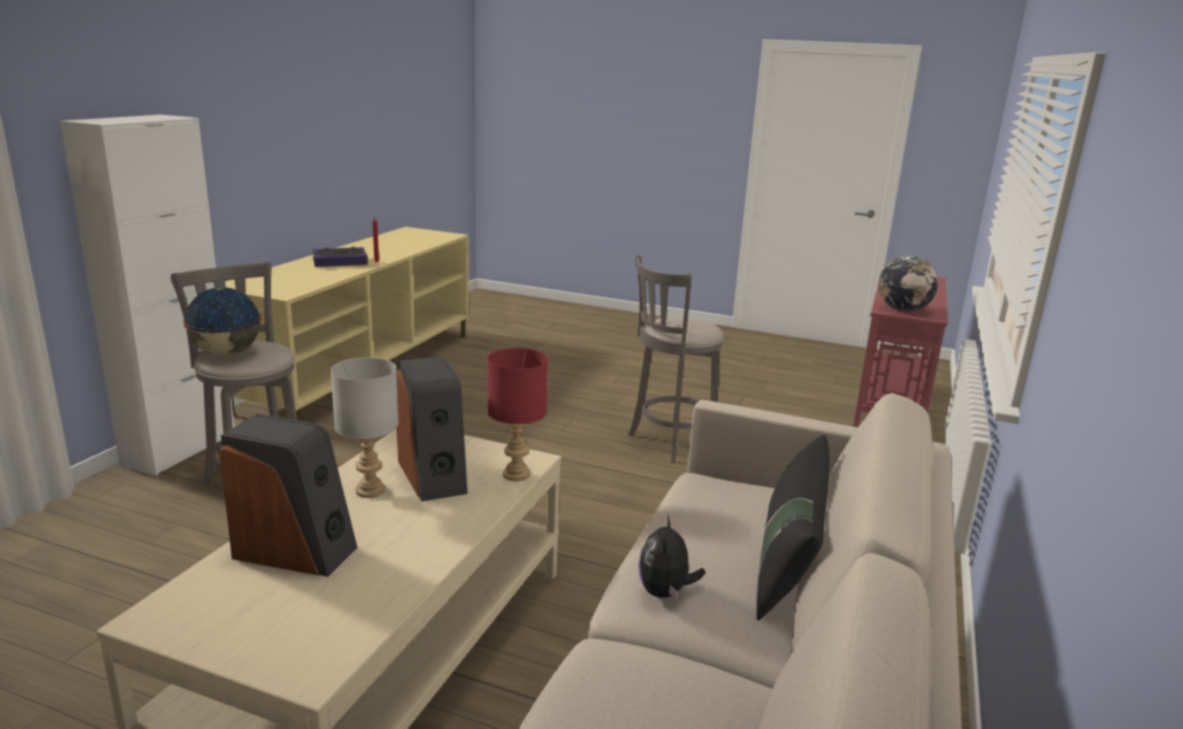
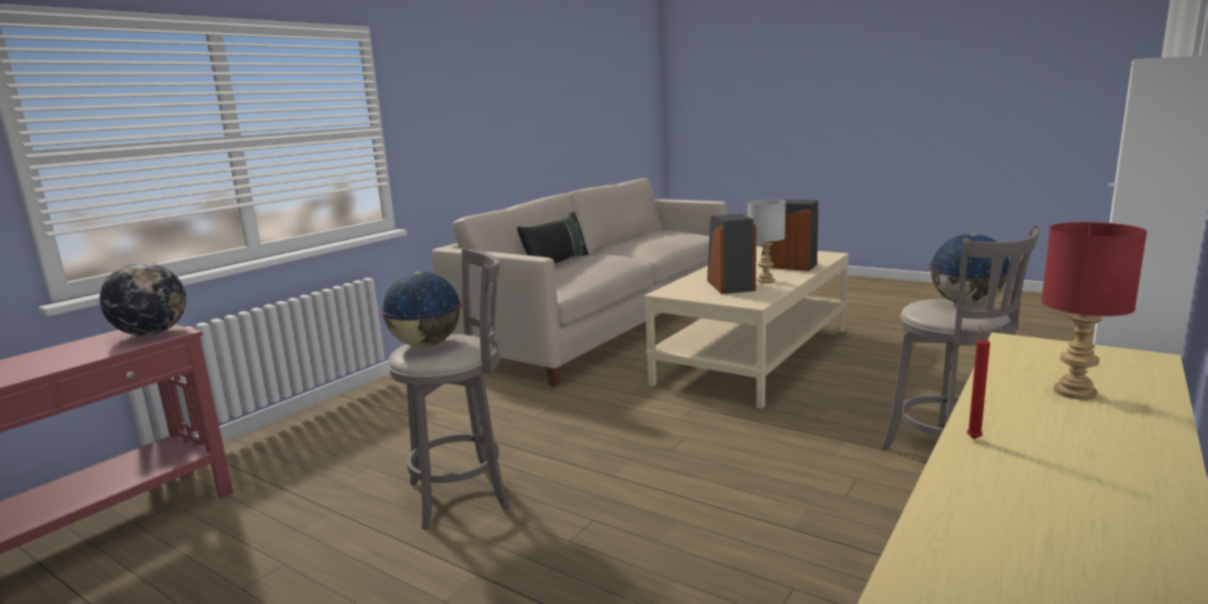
camera: 165 degrees left, 5 degrees down
(340, 261) = (1069, 440): book -> none
(515, 475) = (677, 287): red table lamp -> red table lamp (1075, 392)
(665, 592) = (619, 256): plush toy -> none
(694, 324) = (426, 344): none -> globe

